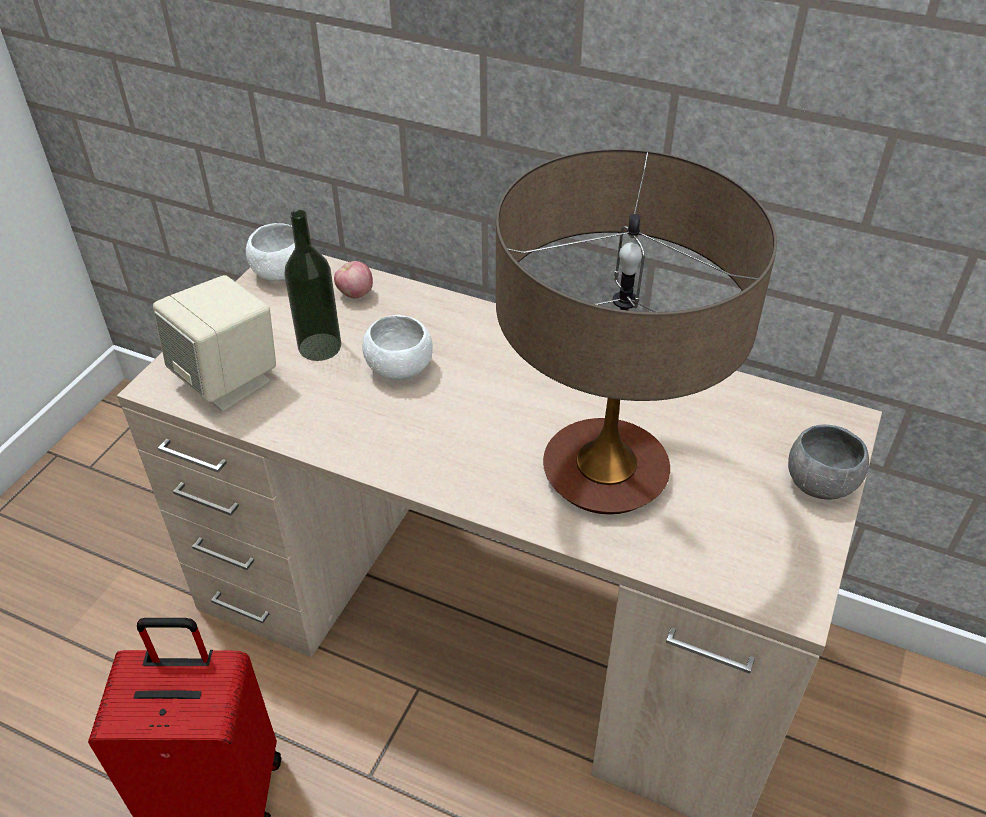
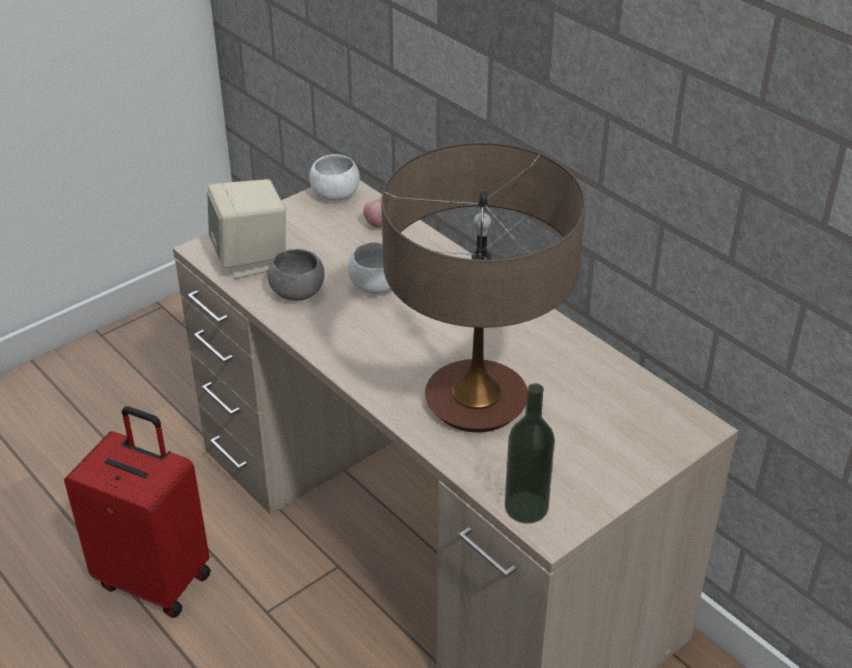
camera: 25 degrees right, 5 degrees down
(320, 347) = (329, 255): bottle -> bottle (526, 507)
(820, 483) = (639, 462): grey bowl -> grey bowl (298, 293)

